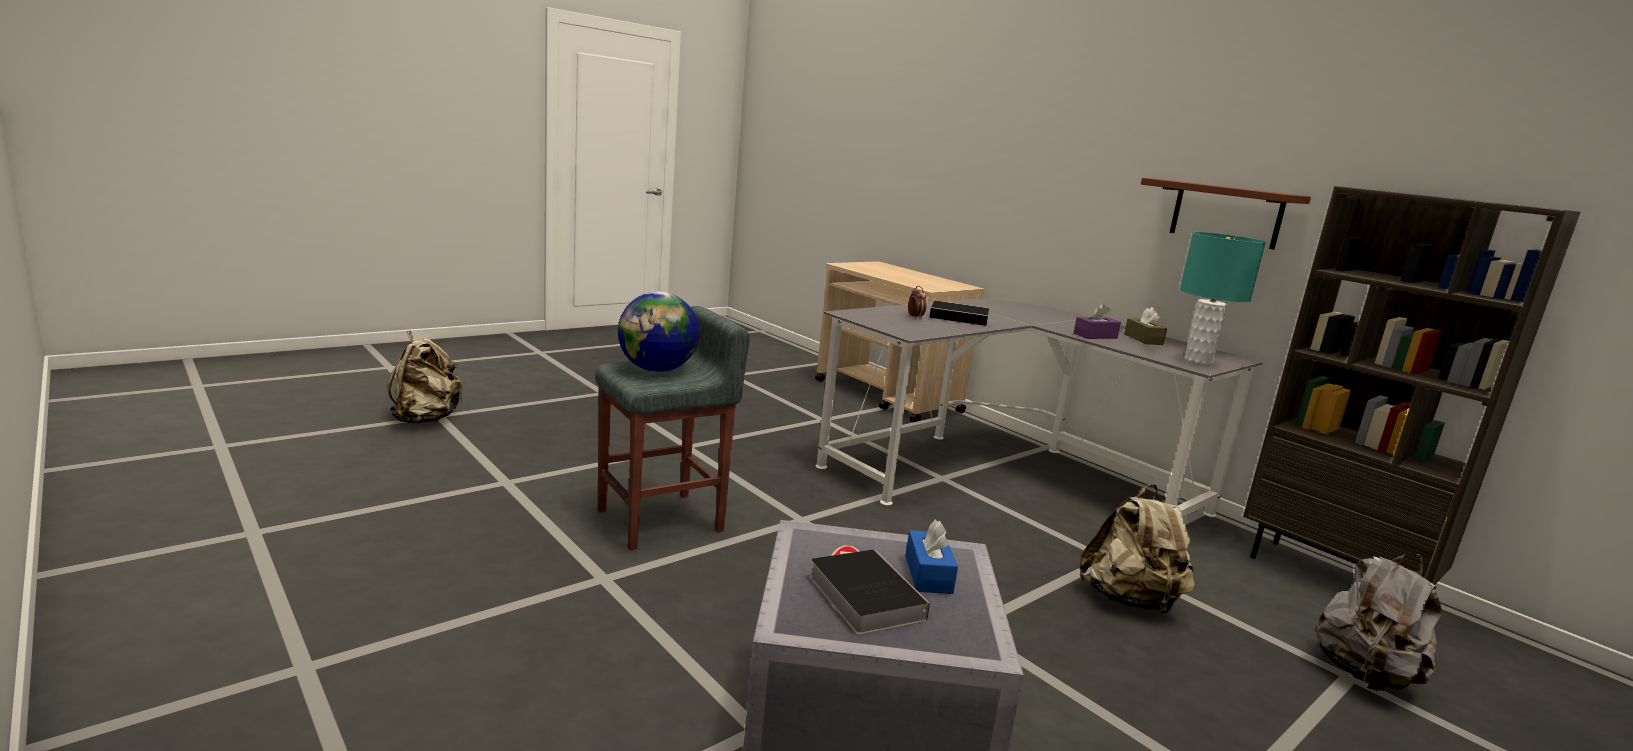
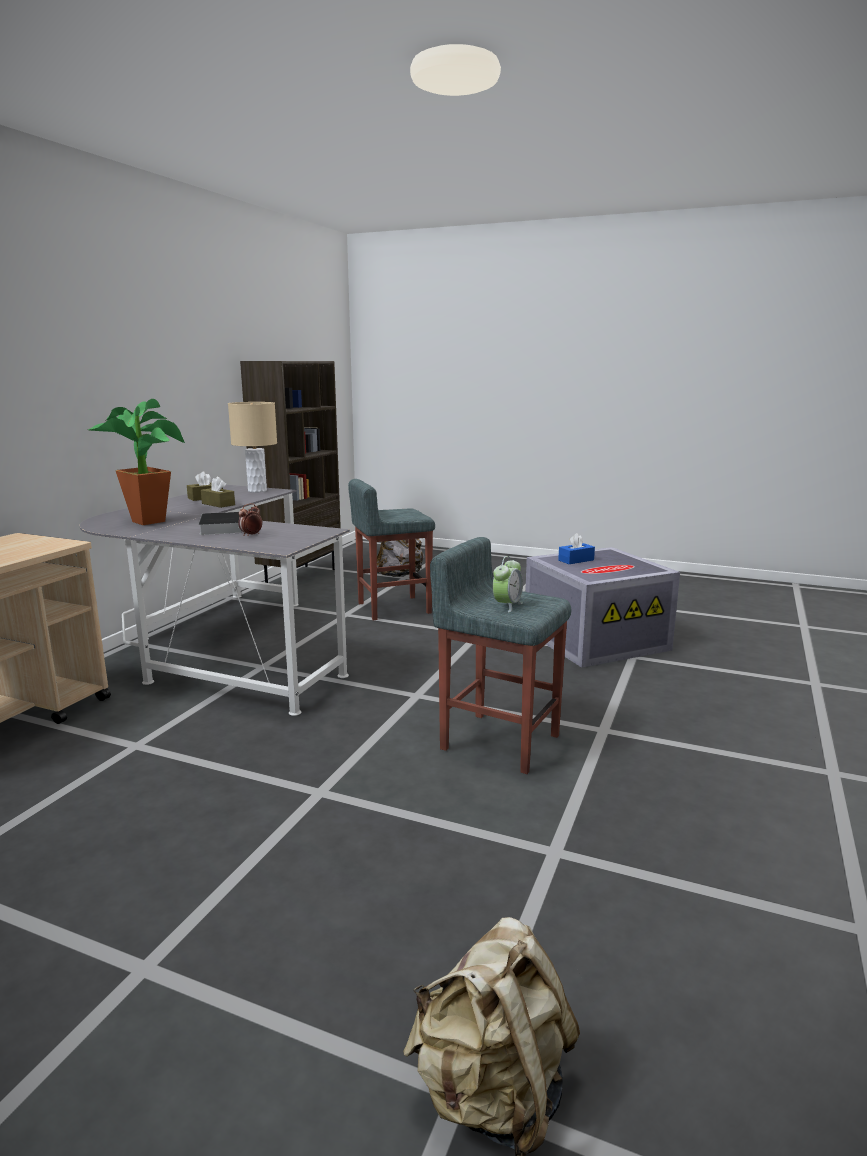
camera: 115 degrees left, 0 degrees up
(657, 370) = (507, 606): globe -> alarm clock
(863, 595) = (615, 565): book -> none
(1015, 312) = (149, 520): none -> potted plant
(1095, 336) = (218, 504): purple tissue box -> brown tissue box
(1130, 600) = (392, 608): beige backpack -> grey stool
(1197, 361) = (257, 491): turquoise table lamp -> beige table lamp
(1226, 214) = (182, 391): shelf -> none

